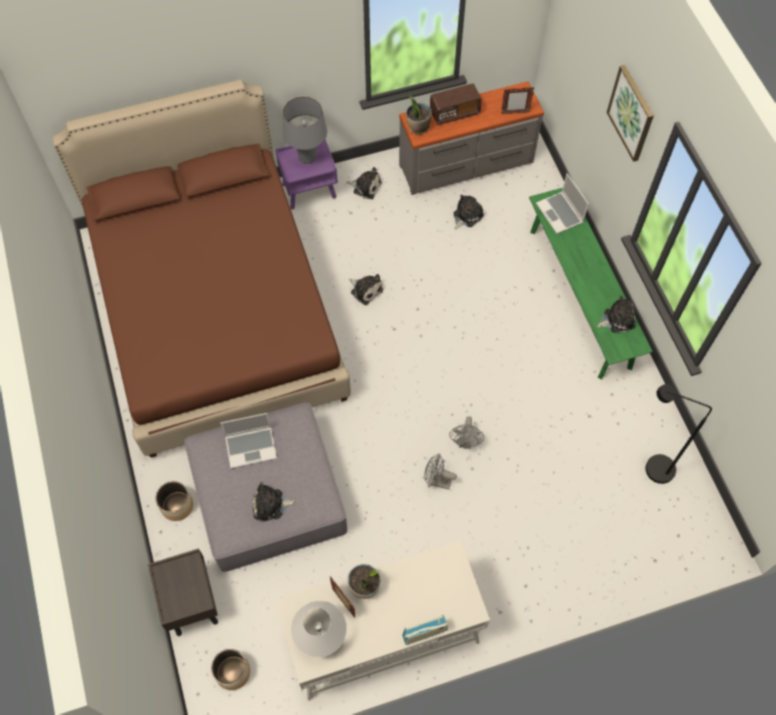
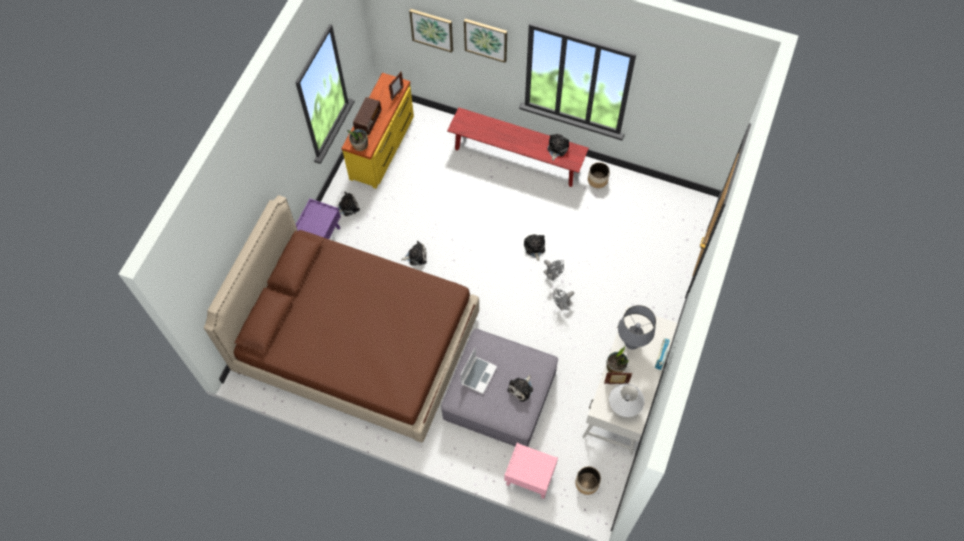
camera: 50 degrees left, 0 degrees up
(177, 506) = (465, 448): planter -> planter (597, 180)
(191, 601) = (529, 478): brown nightstand -> pink nightstand
(307, 157) = (314, 217): grey table lamp -> grey table lamp (632, 343)
(466, 164) = (383, 147): grey dresser -> yellow dresser
(466, 215) = (416, 172): plush toy -> plush toy (534, 248)
(560, 214) = (471, 124): laptop -> none
(579, 297) = (516, 158): green bench -> red bench
(593, 59) = (432, 29): none -> picture
(651, 467) = (638, 202): black floor lamp -> none

